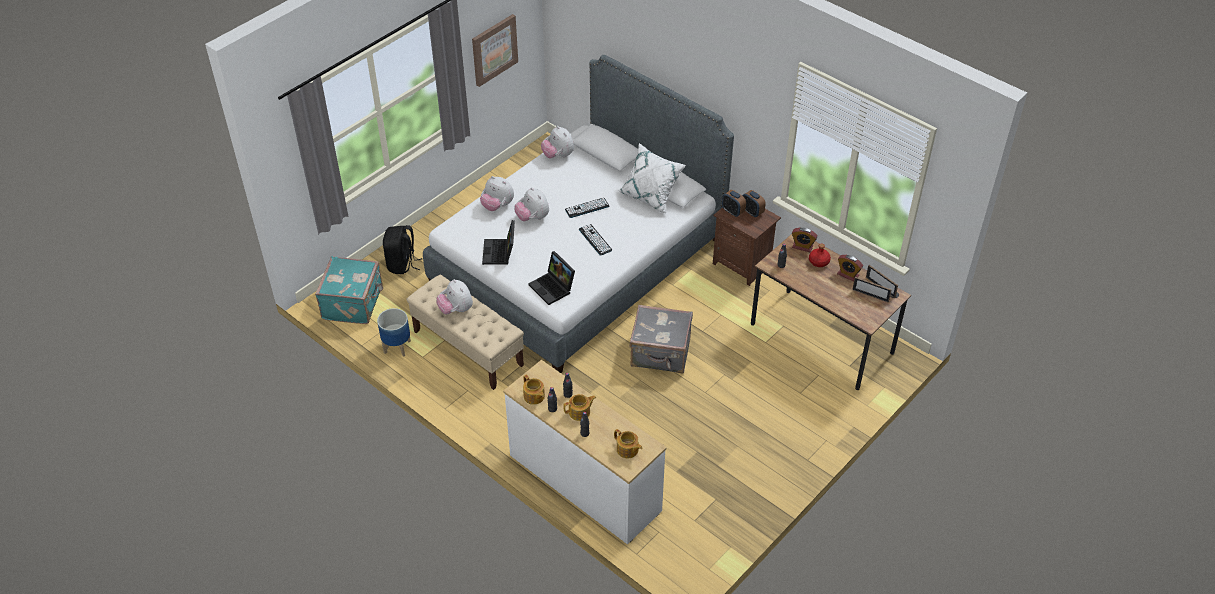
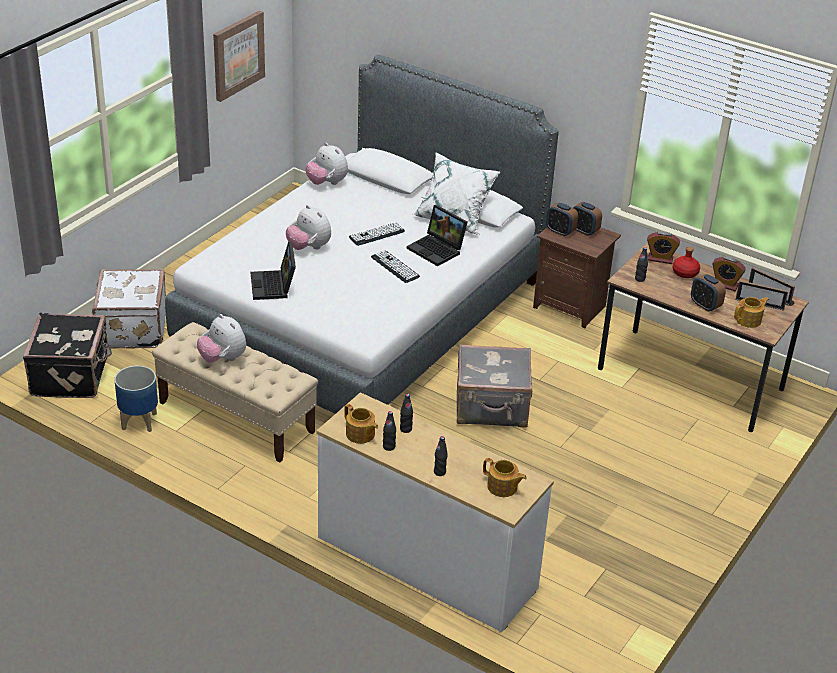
camera: 10 degrees left, 10 degrees down
(354, 303) = (72, 375): turquoise suitcase -> black suitcase
(402, 264) = (131, 329): black backpack -> white suitcase
(497, 206) = (260, 237): plush toy -> none
(553, 288) = (353, 320): laptop -> laptop (437, 250)
(580, 412) = (427, 448): teapot -> teapot (749, 320)
(826, 294) = (705, 305): none -> alarm clock

